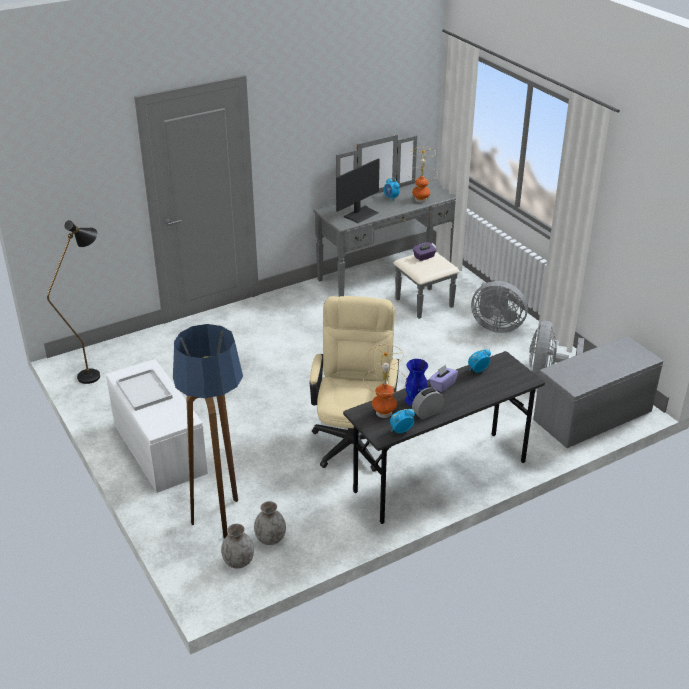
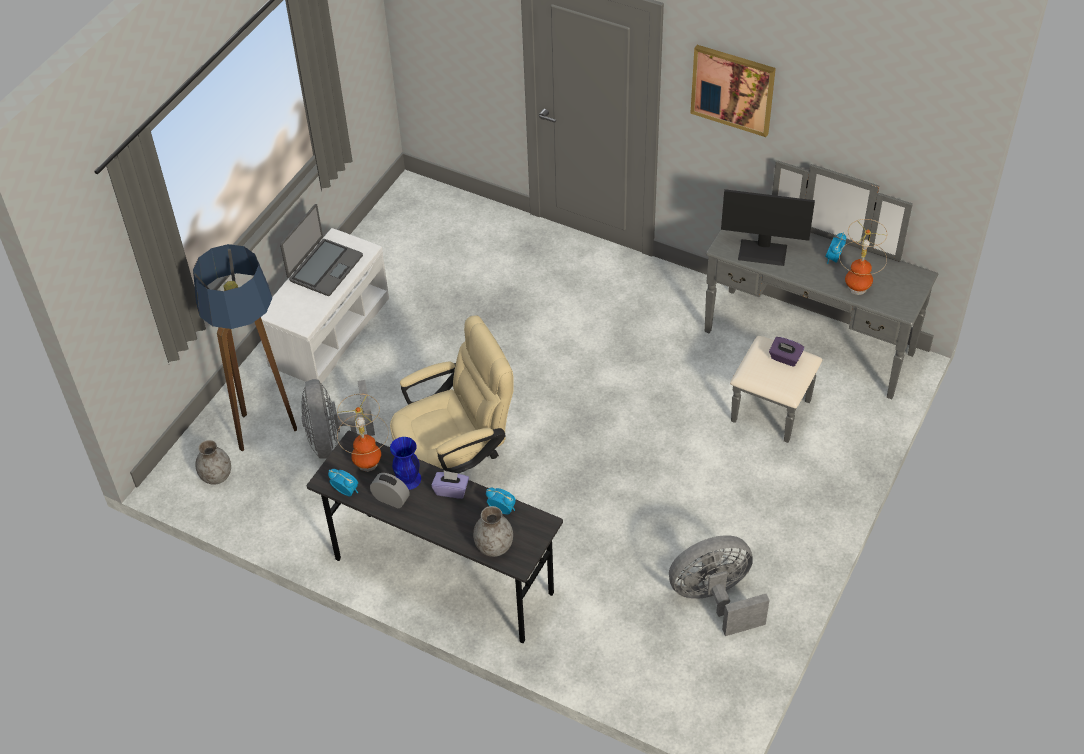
camera: 60 degrees right, 15 degrees up
(95, 373) = (407, 216): black floor lamp -> none
(143, 390) = (324, 268): white tray -> laptop
(270, 539) = (260, 483): grey vase -> grey vase (494, 546)
(299, 117) = (733, 89): none -> picture
(496, 326) = (781, 504): grey fan -> grey fan (334, 439)
(592, 416) = (663, 679): grey bench -> none

